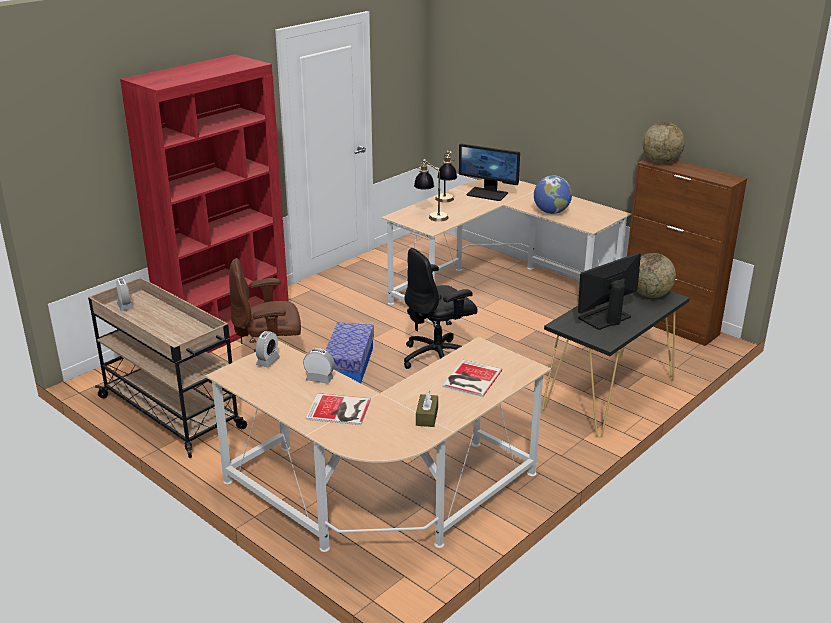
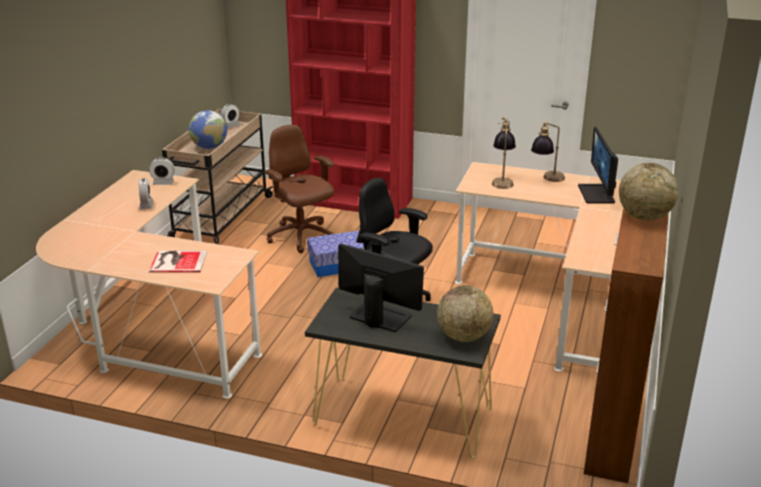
camera: 65 degrees right, 0 degrees up
(340, 410) = (102, 222): book -> none
(427, 416) = (106, 256): brown tissue box -> none
(551, 212) = (592, 234): globe -> globe (209, 147)

